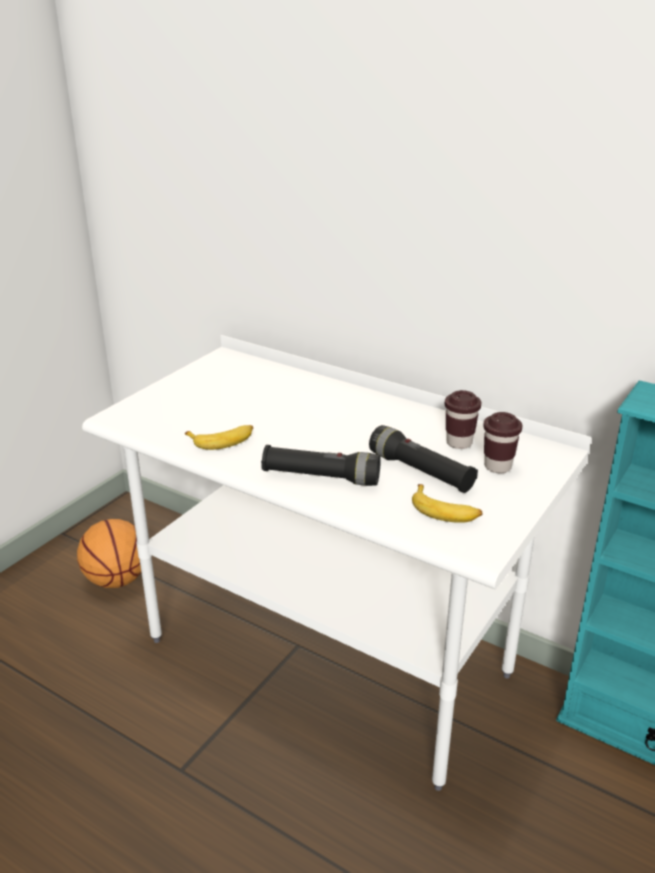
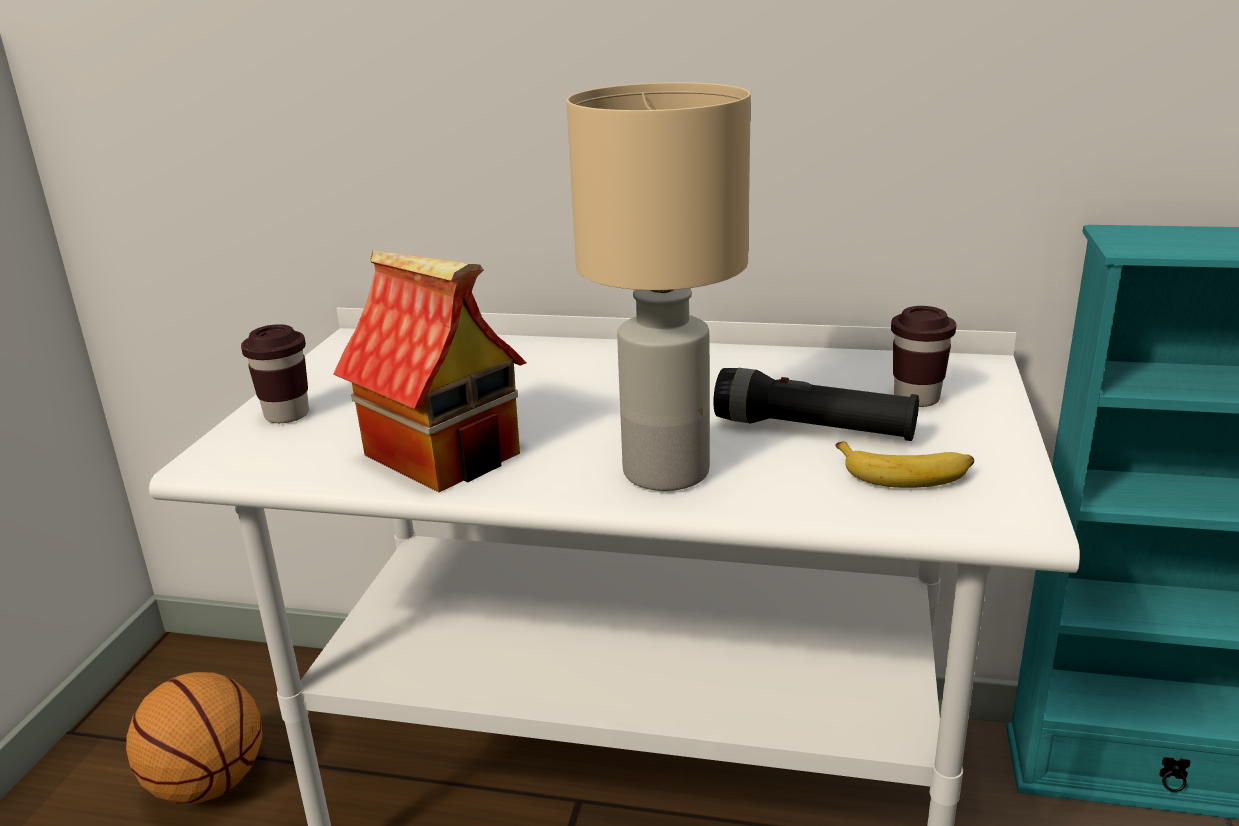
camera: 20 degrees left, 5 degrees down
(222, 440) = (445, 454): banana -> toy house
(321, 477) = (663, 471): black flashlight -> beige table lamp
(459, 443) = (830, 380): brown cup -> brown cup (287, 415)

